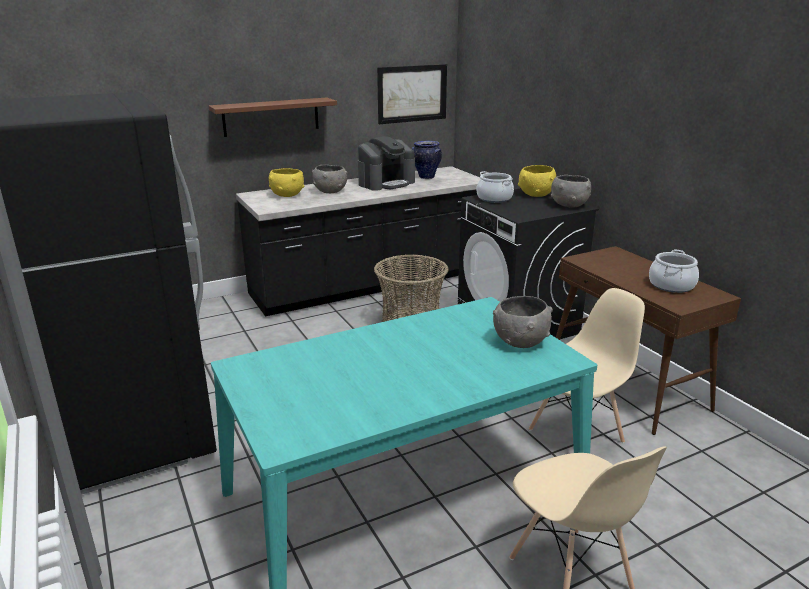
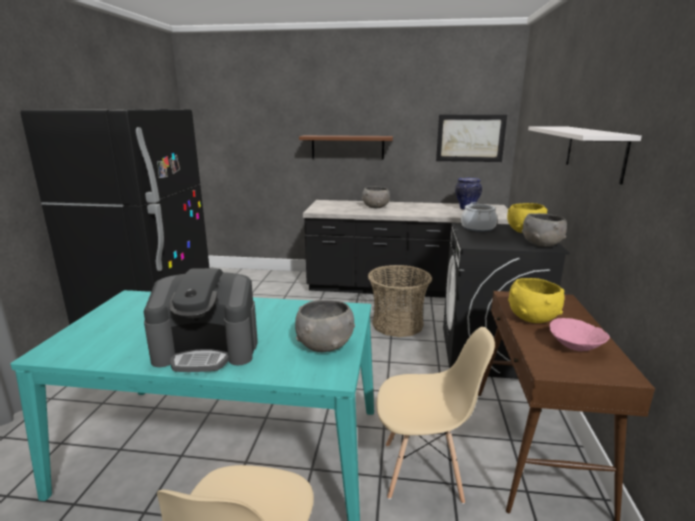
camera: 35 degrees right, 5 degrees down
(287, 195) = (343, 205): yellow bowl -> yellow bowl (532, 318)
(386, 183) = (426, 208): coffee machine -> coffee machine (207, 349)
(619, 115) = (594, 151): none -> white shelf
(671, 285) = (575, 346): cooking pot -> pink bowl

